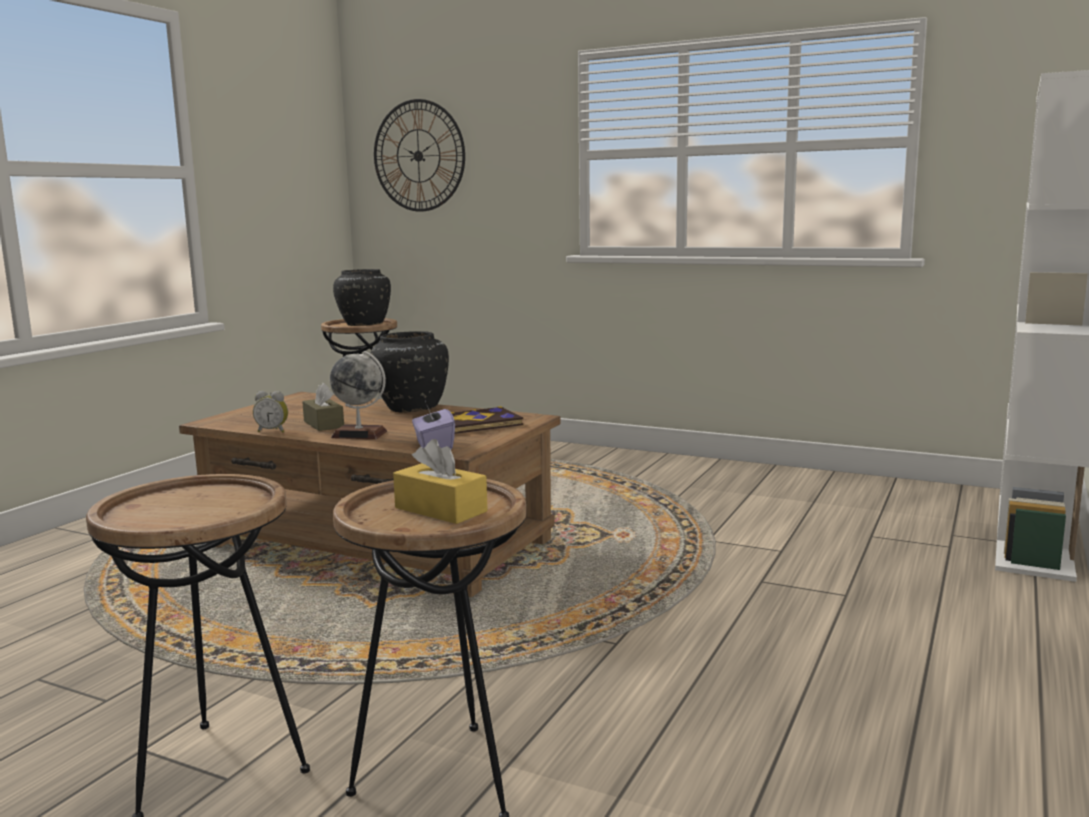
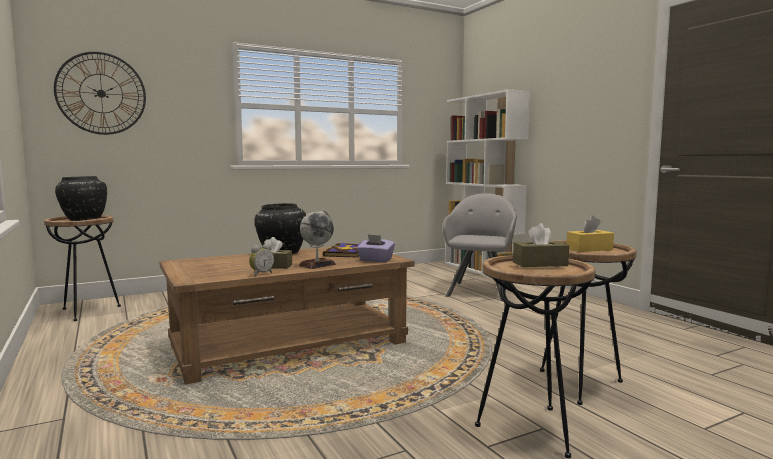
camera: 55 degrees left, 5 degrees down
(206, 501) = (540, 264): none -> brown tissue box
(870, 571) = (480, 290): none -> grey armchair

